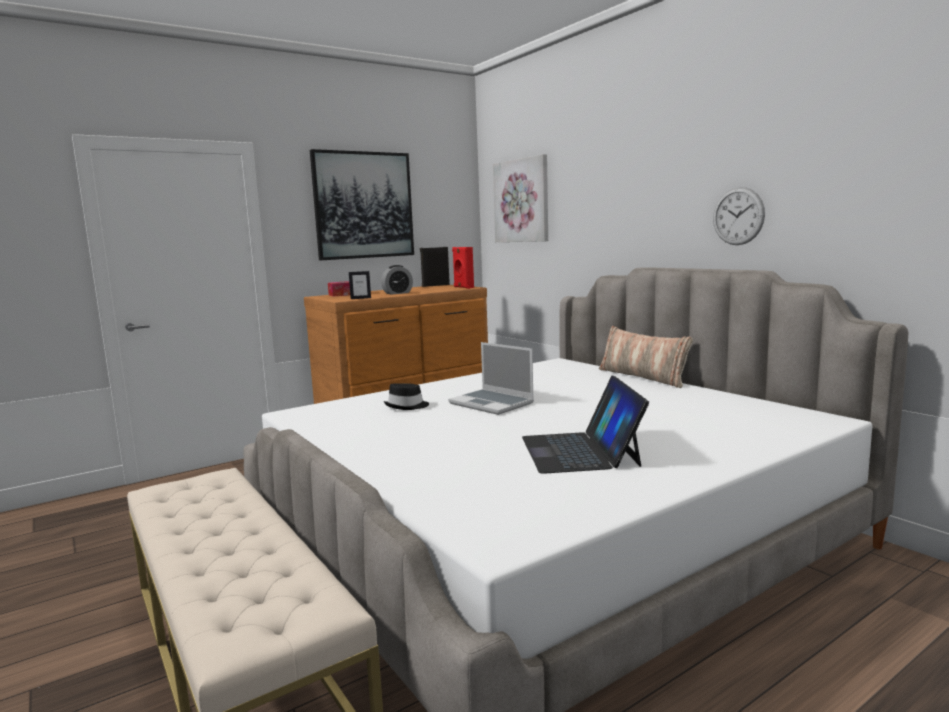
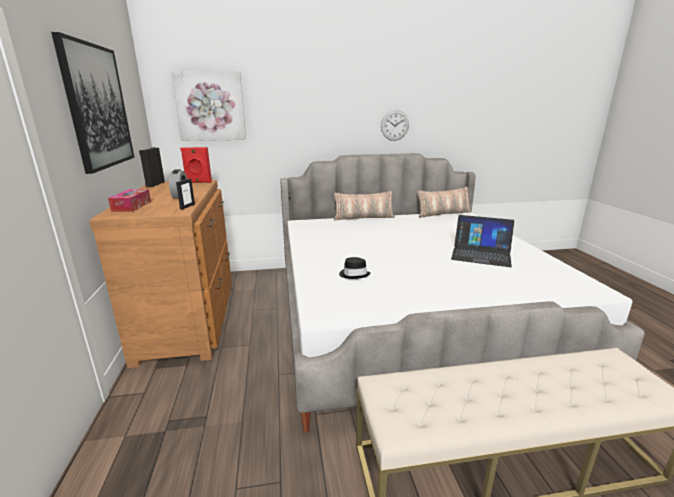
camera: 65 degrees left, 10 degrees up
(492, 403) = (376, 253): laptop -> none
(788, 407) = (443, 213): none -> pillow

